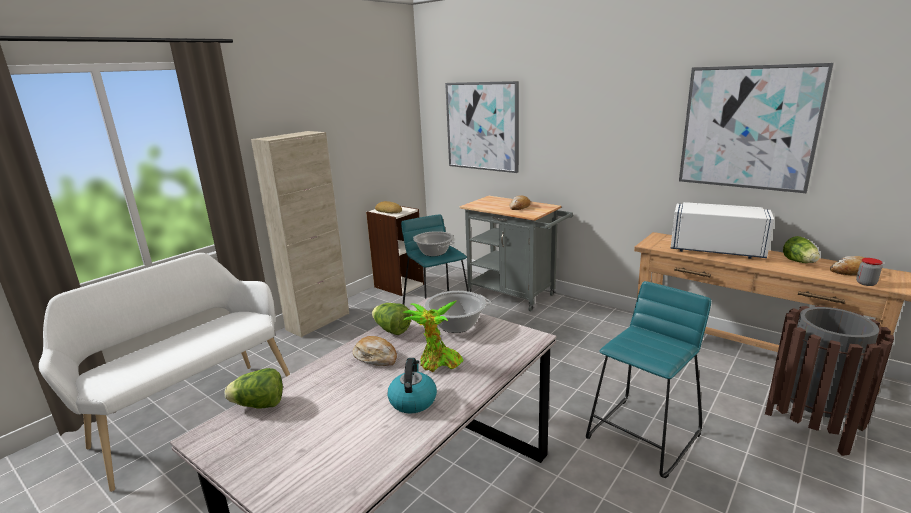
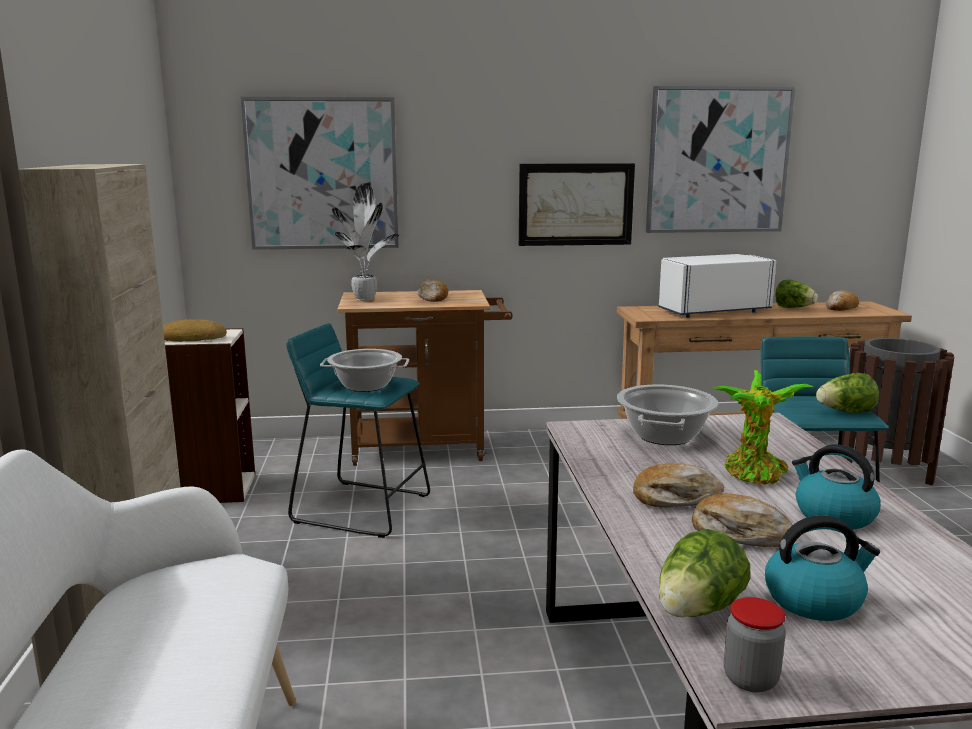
camera: 45 degrees left, 5 degrees down
(300, 427) = (814, 599): none -> kettle
(353, 386) = (740, 534): none -> bread
(391, 330) = (608, 466): lettuce -> lettuce (845, 412)
(487, 201) = (365, 298): none -> potted plant
(515, 295) = (427, 448): grey cart -> brown cart
(627, 155) = (575, 204): none -> picture
(866, 283) = (868, 313): jar -> jar (750, 679)

